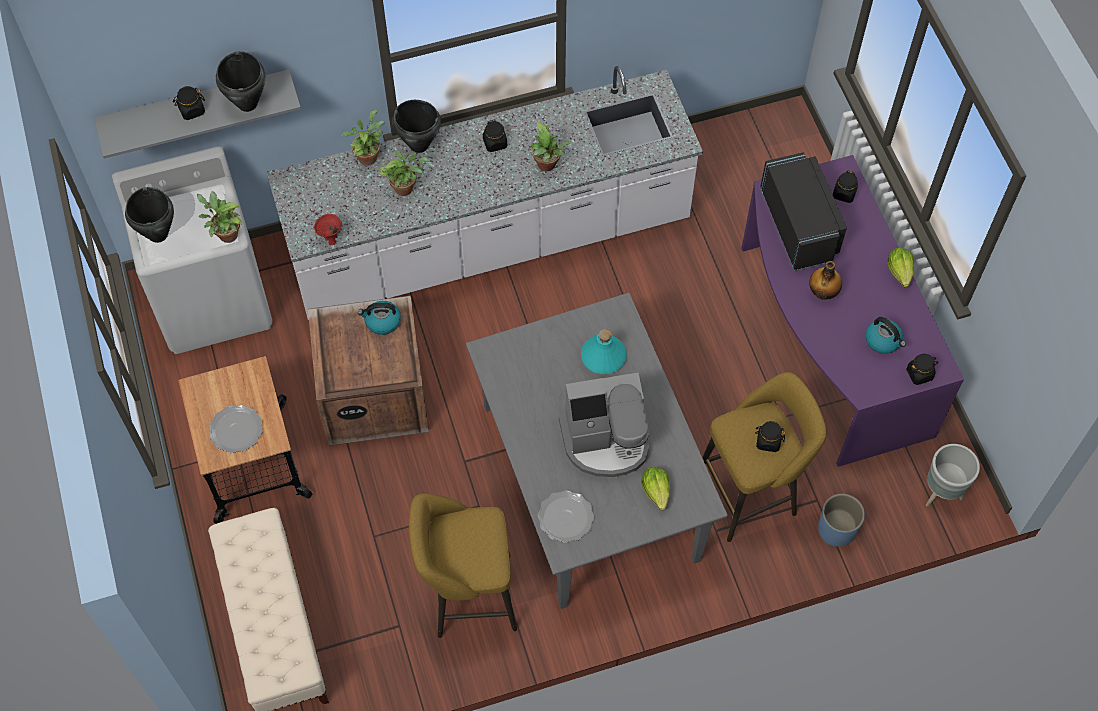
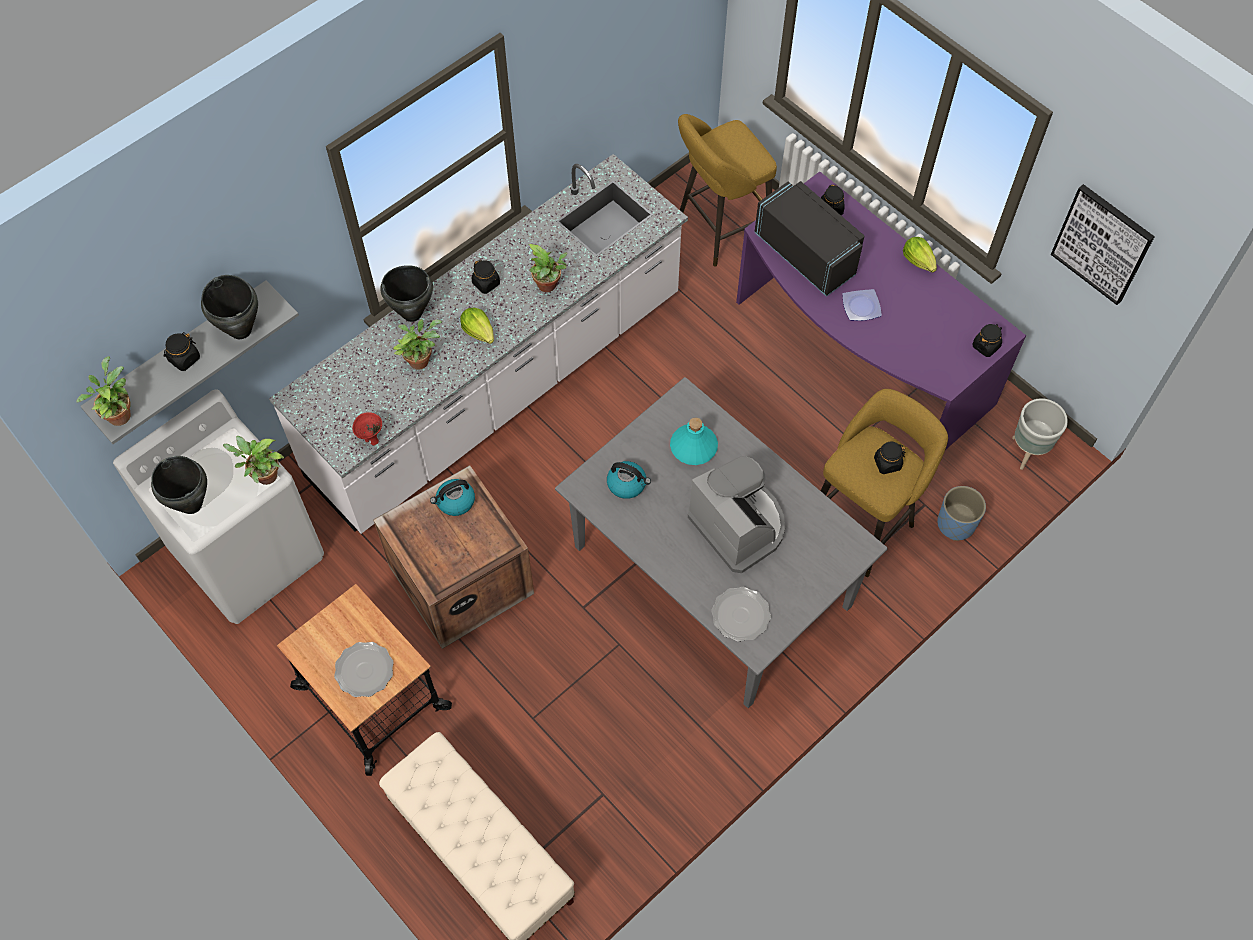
camera: 25 degrees left, 0 degrees up
(368, 156) = (365, 343): potted plant -> potted plant (118, 413)
(467, 596) = (654, 735): yellow stool -> yellow stool (719, 230)
(606, 440) = (739, 525): coffee machine -> coffee machine turned 90 degrees counterclockwise
(656, 491) = (811, 553): lettuce -> lettuce (479, 332)
(823, 292) = (861, 306): bottle -> plate
(883, 341) = (938, 329): kettle -> kettle (627, 484)
(1040, 317) = (1102, 243): none -> picture

